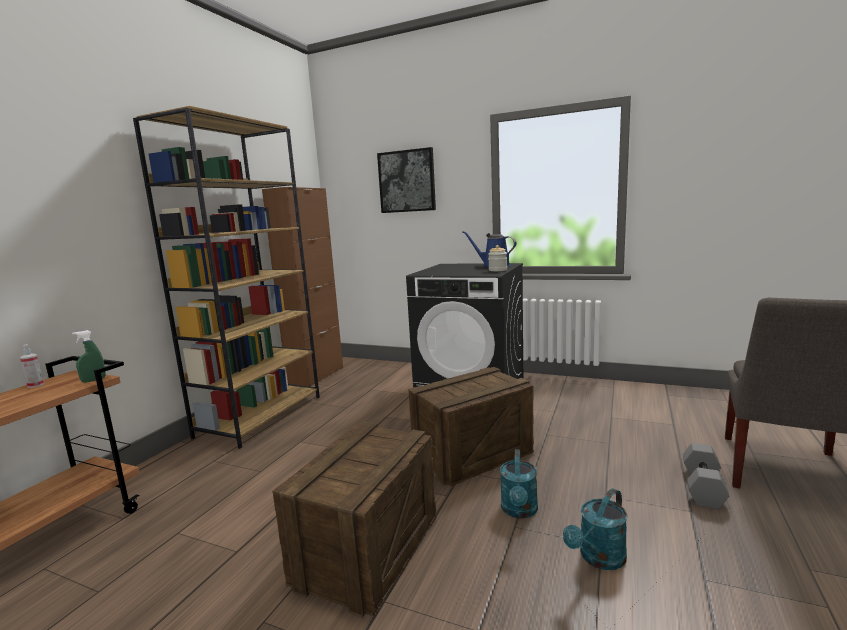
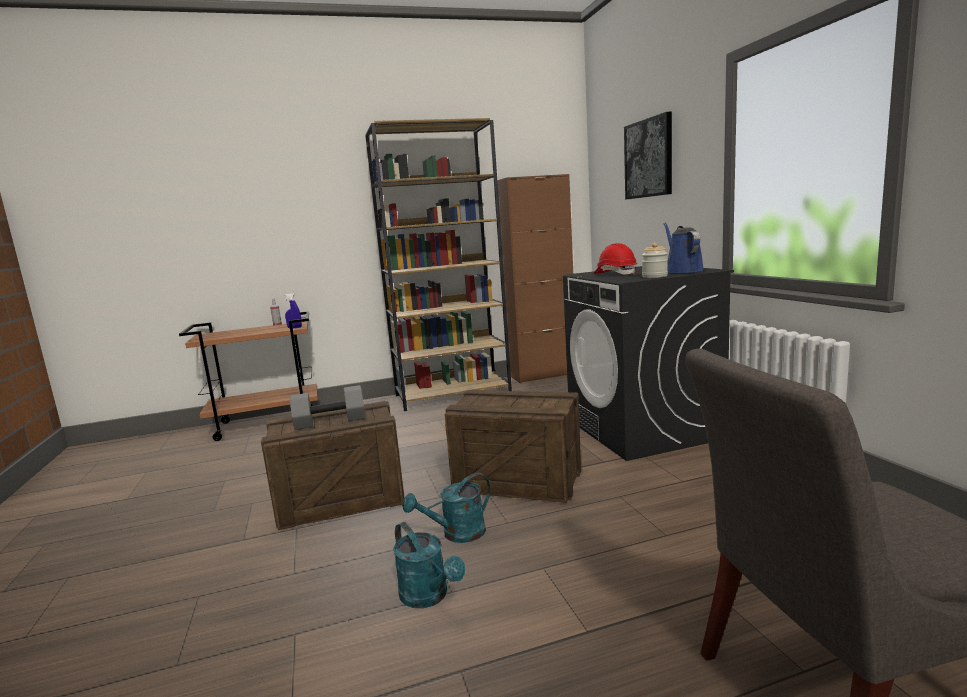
camera: 50 degrees right, 0 degrees up
(93, 380) = (294, 328): green spray bottle -> blue spray bottle
(455, 271) = (615, 274): none -> red hard hat
(598, 559) = (429, 596): turquoise watering can -> turquoise watering can turned 135 degrees counterclockwise
(701, 486) = (660, 627): grey dumbbell -> grey dumbbell (331, 421)

